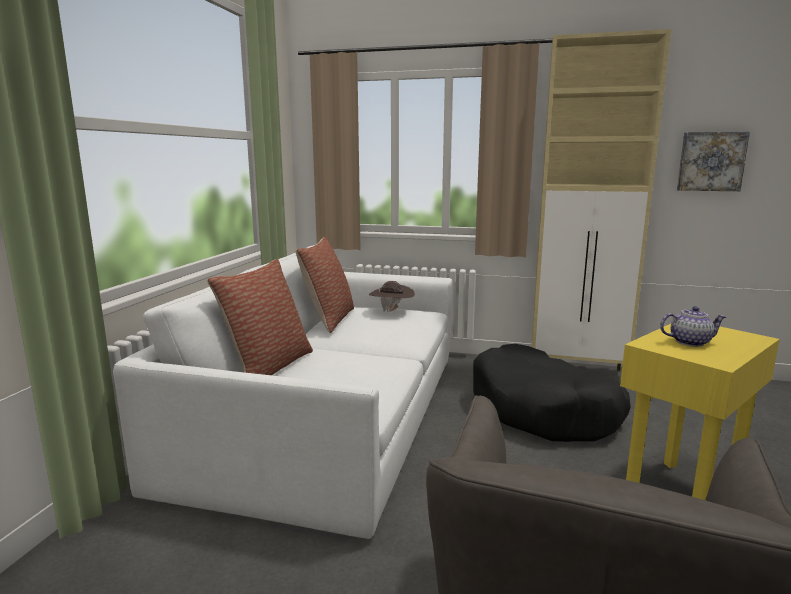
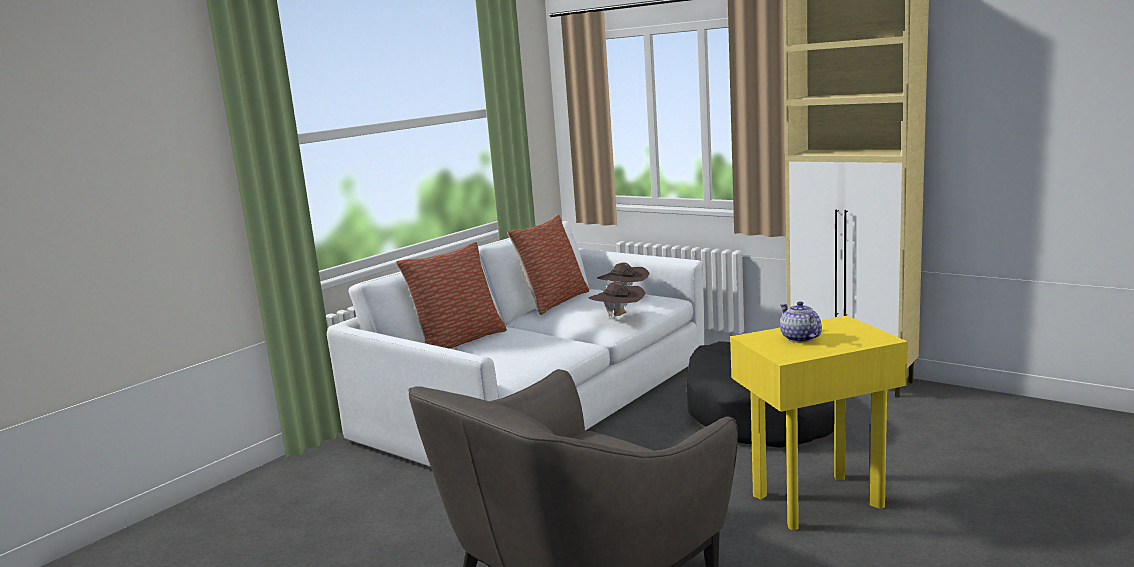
camera: 25 degrees right, 0 degrees up
(408, 331) = (618, 317): none -> brown hat
(690, 342) = (799, 338): teapot -> teapot turned 135 degrees counterclockwise
(711, 161) = (1010, 118): picture -> none

